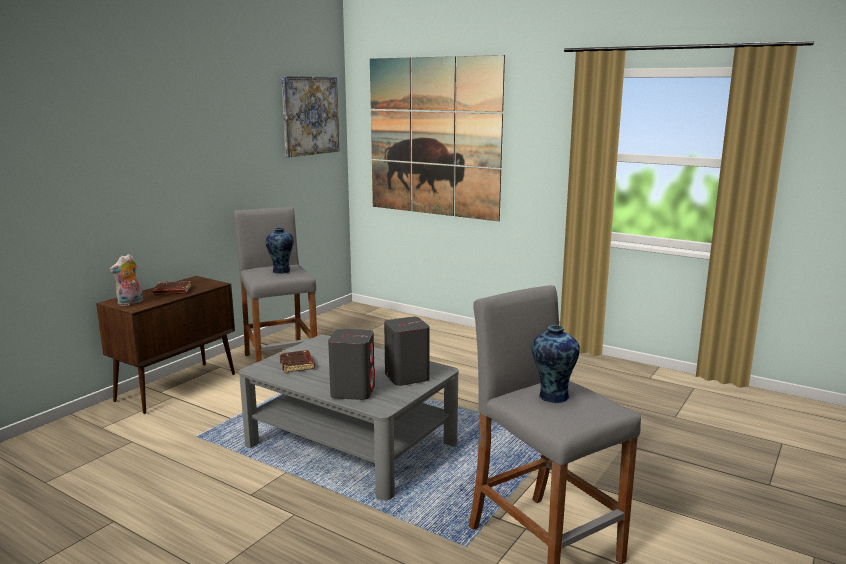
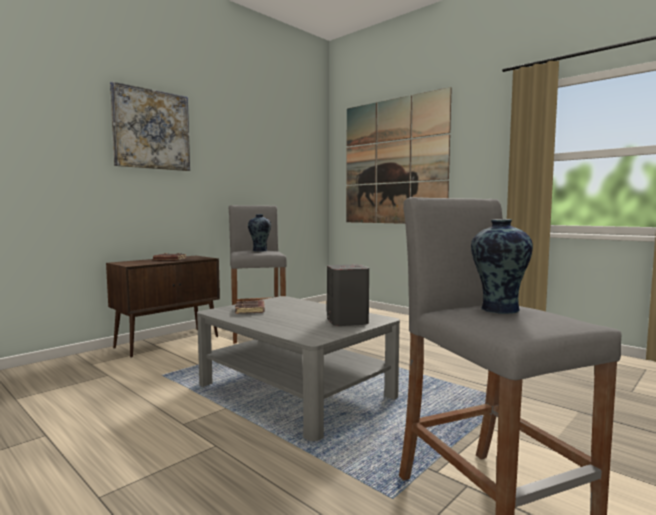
camera: 10 degrees right, 10 degrees down
(130, 303) = (131, 263): plush toy -> none
(310, 115) = (299, 149): picture -> picture (151, 129)
(353, 391) = (291, 327): grey speaker -> none

